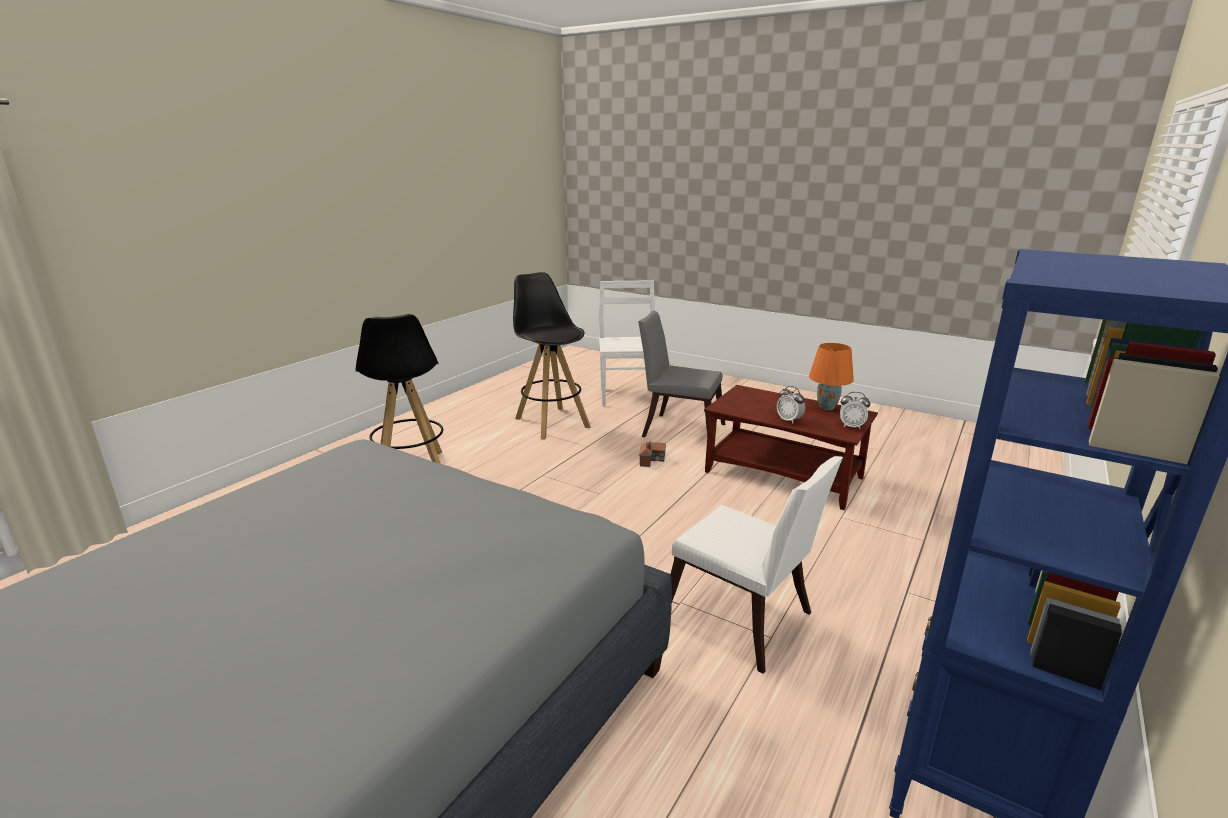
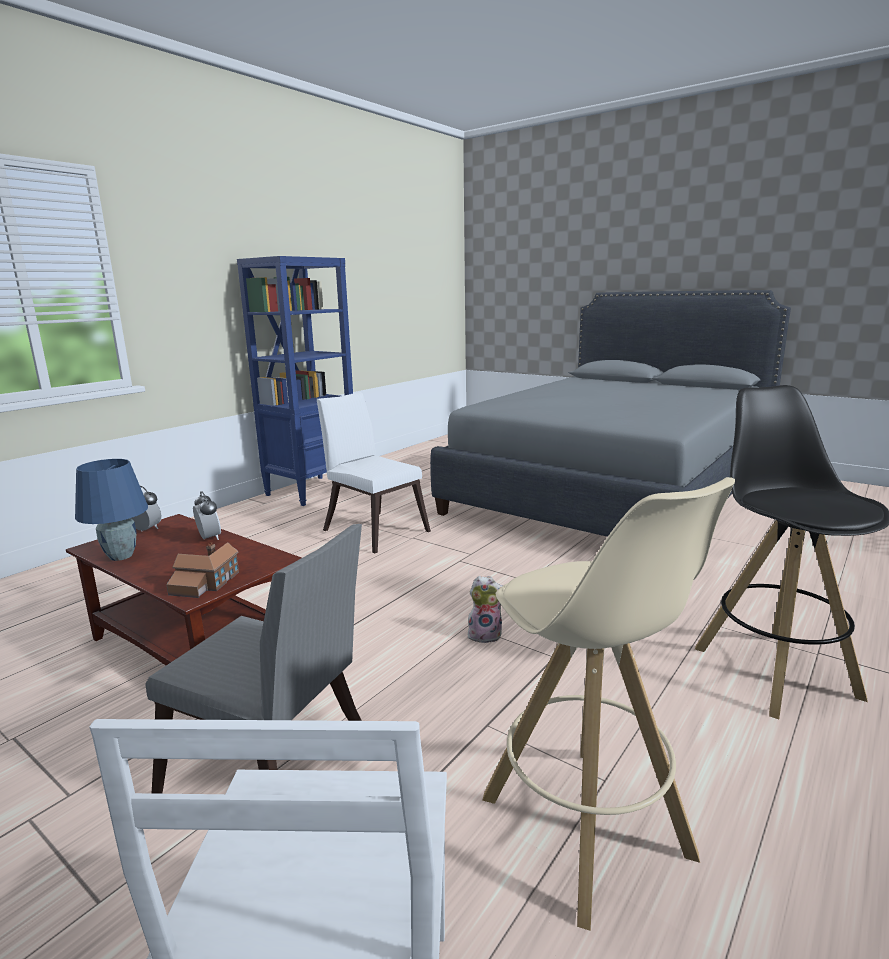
camera: 175 degrees left, 5 degrees down
(551, 422) = (586, 828): black stool -> beige stool
(586, 487) = (485, 635): none -> plush toy
(652, 459) = (375, 684): toy house -> toy house (205, 583)
(827, 407) = (120, 556): orange table lamp -> blue table lamp

